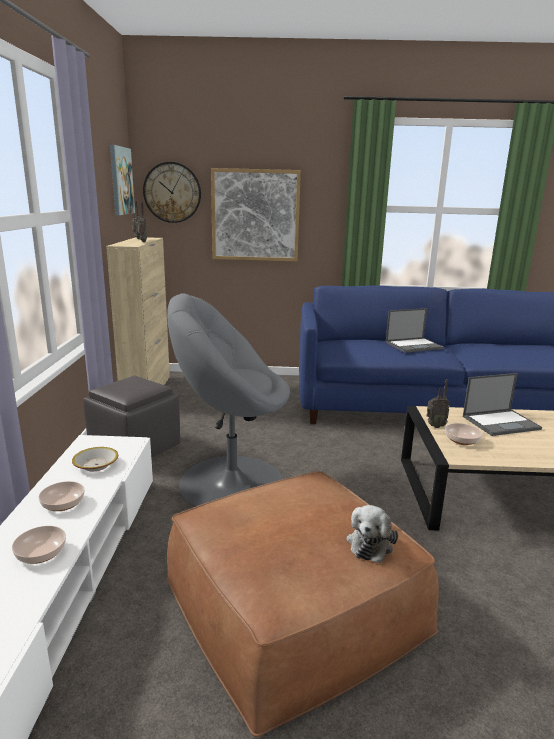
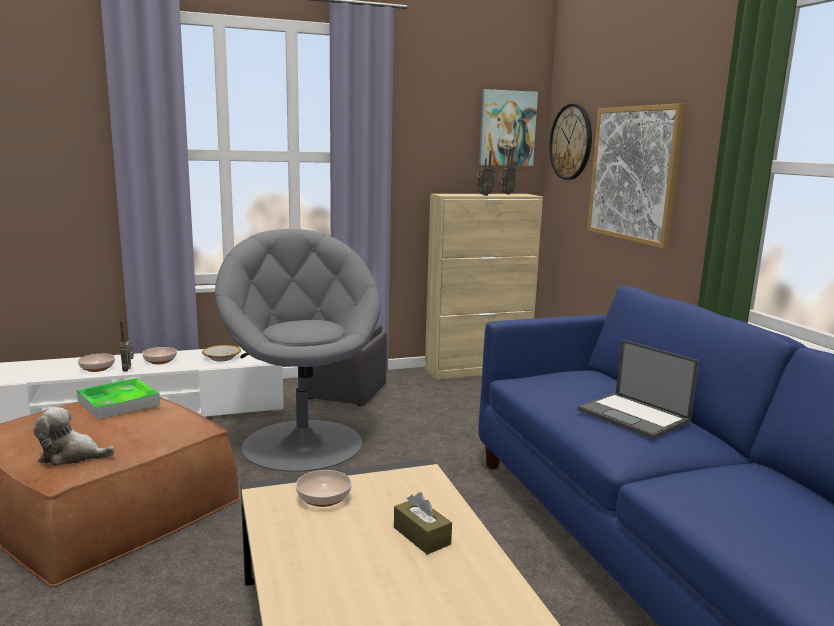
camera: 70 degrees right, 5 degrees down
(247, 515) = (118, 403): none -> tray
(434, 426) = (365, 478): radio -> radio (128, 370)
(501, 422) = (421, 536): laptop -> brown tissue box

